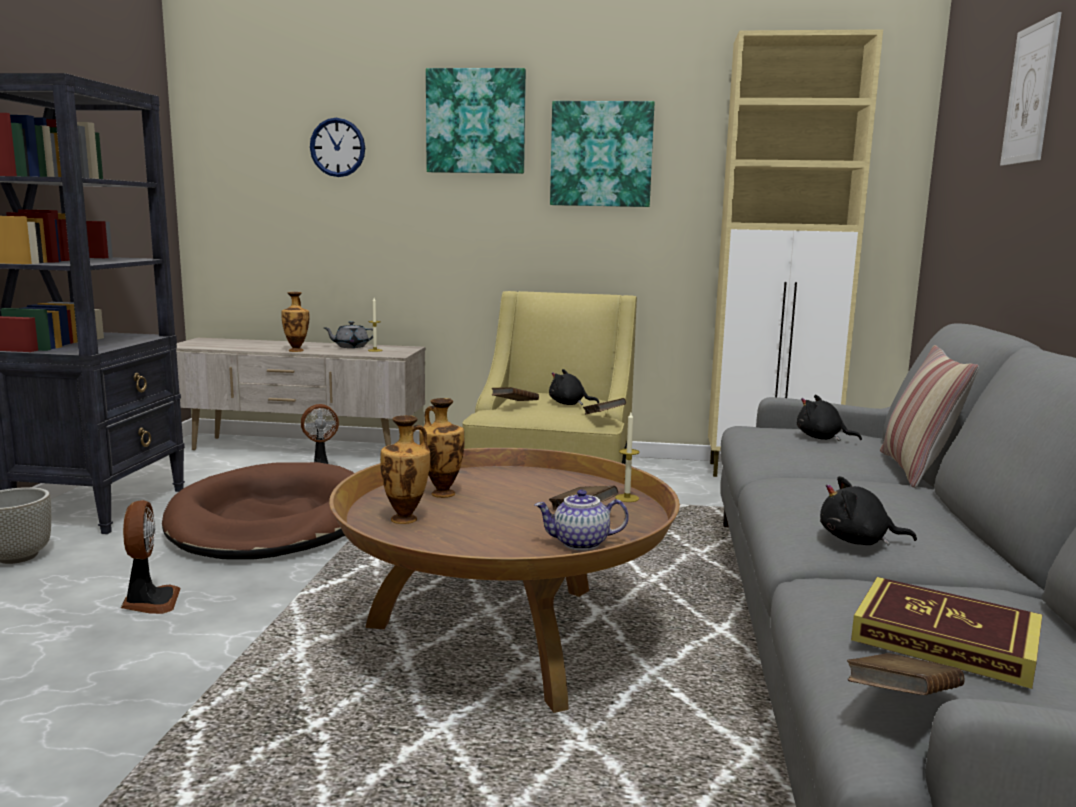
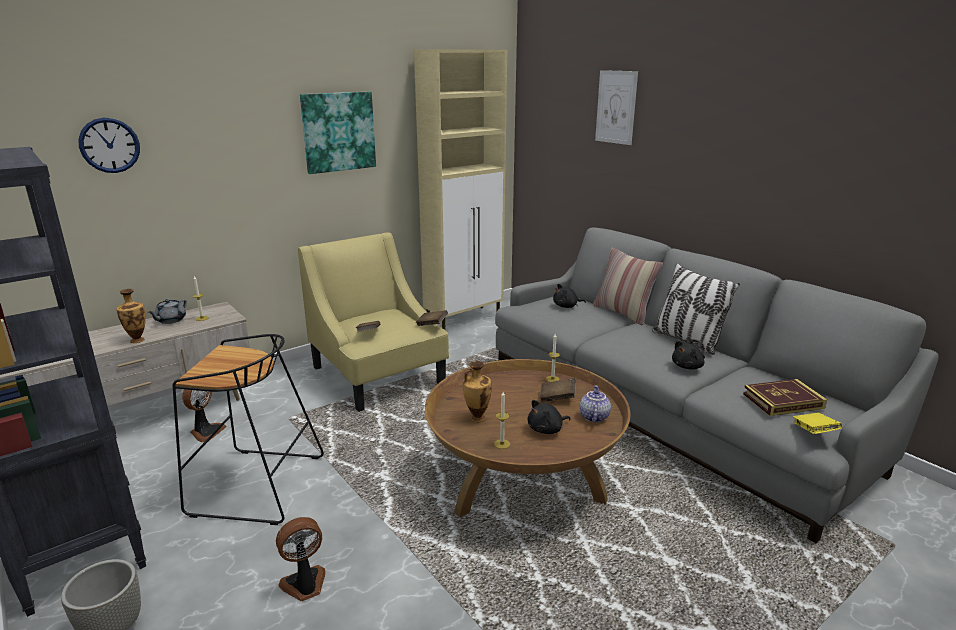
camera: 45 degrees left, 10 degrees up
(150, 602) = (305, 585): fan -> fan turned 60 degrees counterclockwise
(272, 521) = (254, 486): brown dog bed -> black stool
(406, 519) = (502, 444): vase -> candle
(476, 121) = (240, 113): picture -> none
(569, 404) = (394, 320): black plush toy -> black plush toy (547, 429)
(580, 544) = (593, 417): teapot -> teapot turned 150 degrees clockwise
(901, 701) = (814, 432): brown book -> yellow book
(945, 519) = (687, 341): none -> pillow

